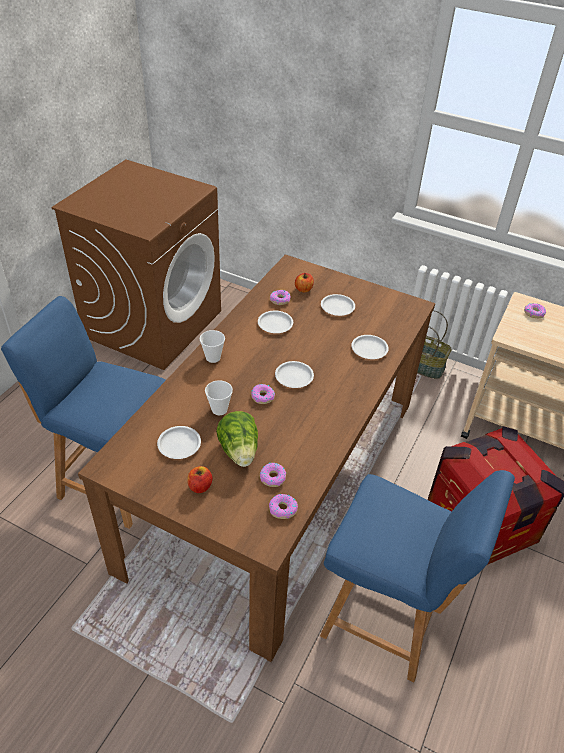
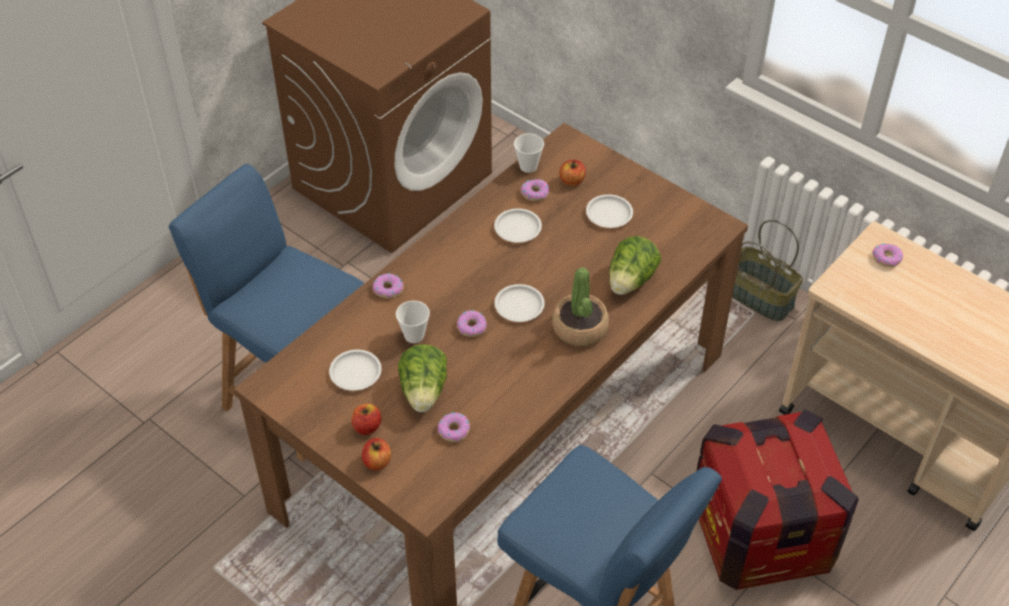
camera: 15 degrees right, 5 degrees up
(213, 358) = (425, 265): cup -> cup (528, 166)
(216, 514) = (377, 462): none -> apple
(283, 509) = (454, 469): donut -> donut (388, 289)
(345, 386) = (580, 328): none -> potted plant
(369, 349) = (630, 281): white plate -> lettuce

